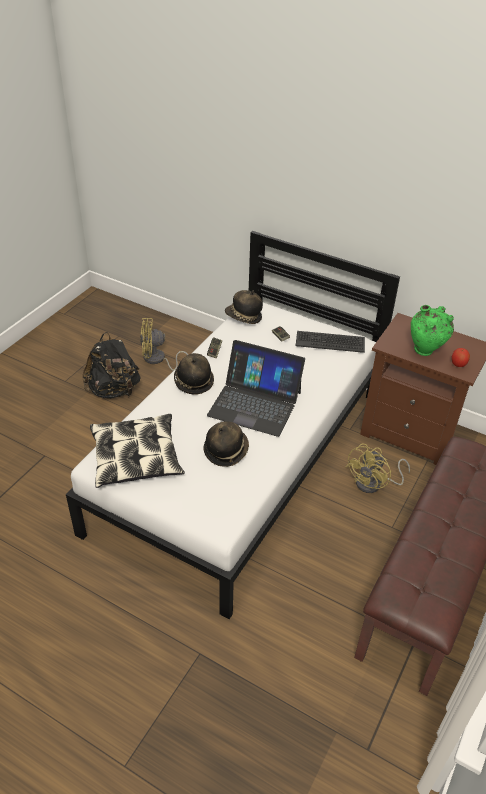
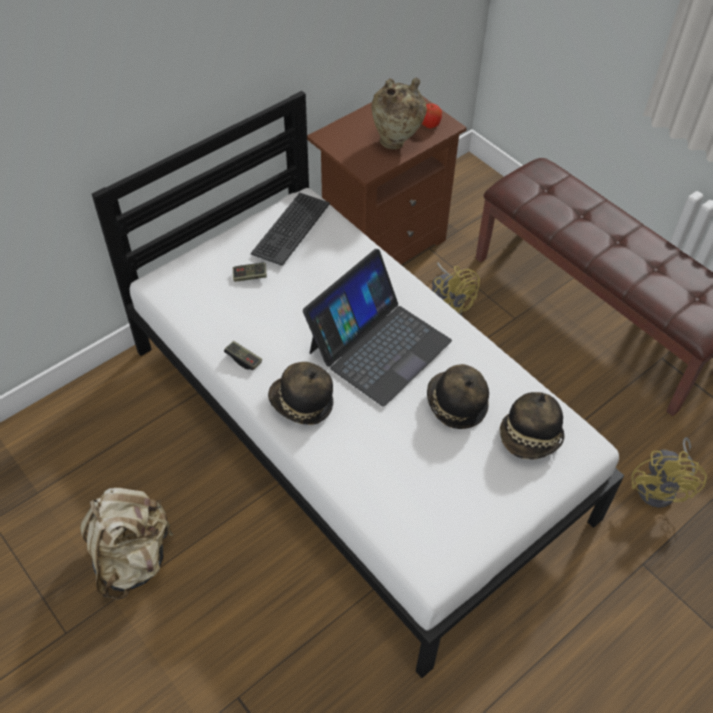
camera: 70 degrees left, 10 degrees up
(114, 390) = (133, 558): black backpack -> beige backpack
(136, 457) = (434, 514): pillow -> none
(158, 360) = (93, 476): yellow fan -> yellow fan (662, 488)
(243, 317) = (182, 303): hat -> hat (530, 438)
(425, 352) = (396, 142): green vase -> beige vase

